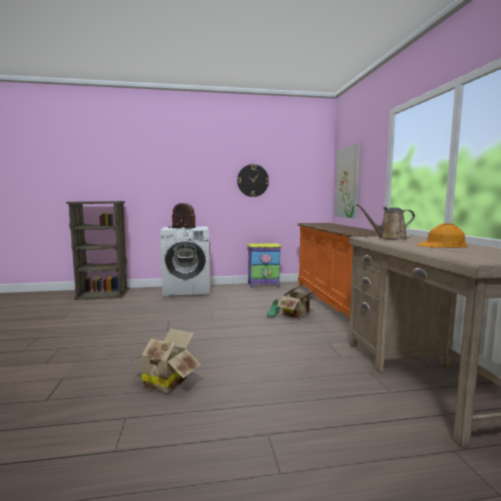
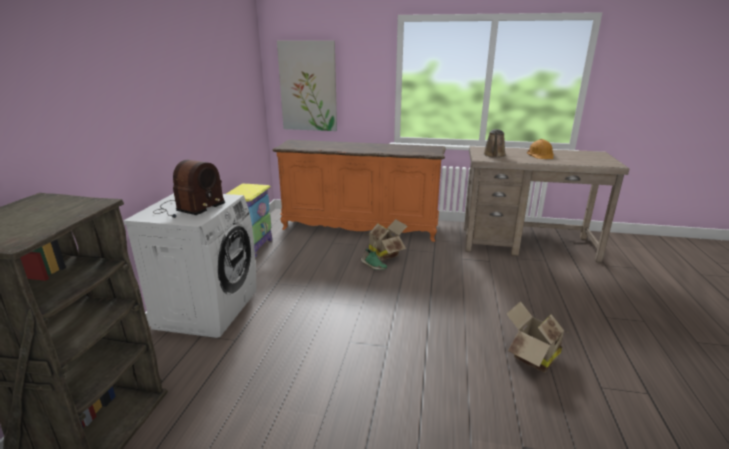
camera: 70 degrees left, 15 degrees up
(252, 180) = (207, 93): wall clock -> none

